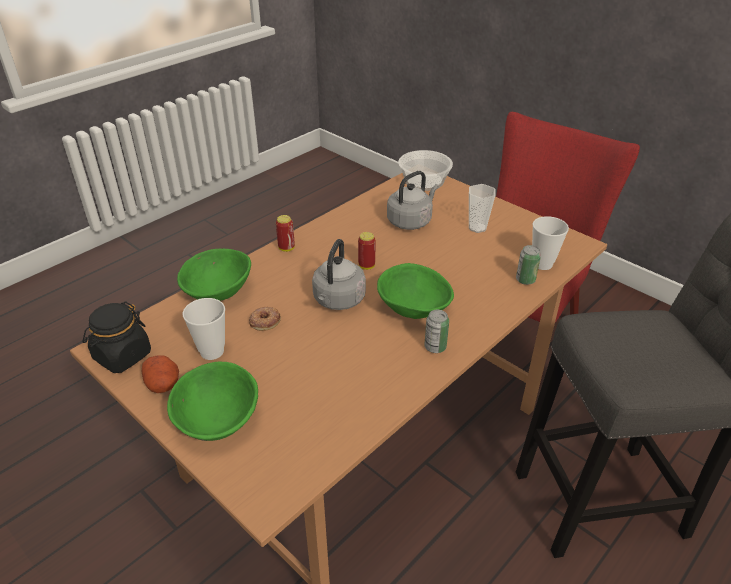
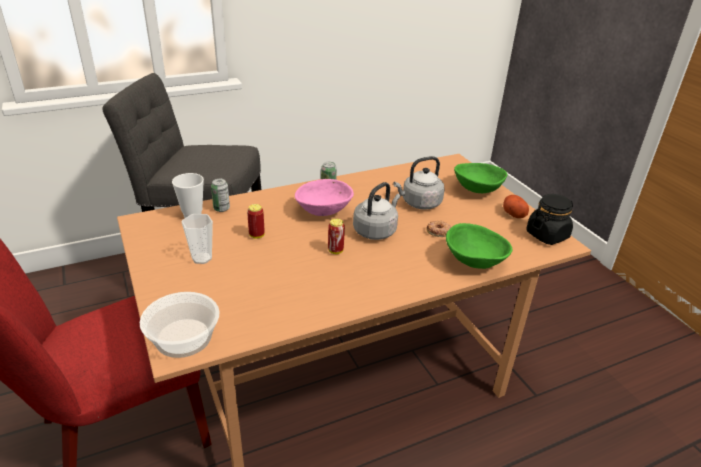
camera: 160 degrees left, 5 degrees down
(212, 351) = (480, 222): cup -> none
(286, 248) = (401, 288): can -> can (256, 235)
(411, 221) = (256, 284): grey kettle -> grey kettle (419, 203)
(414, 309) = (323, 212): green bowl -> pink bowl

